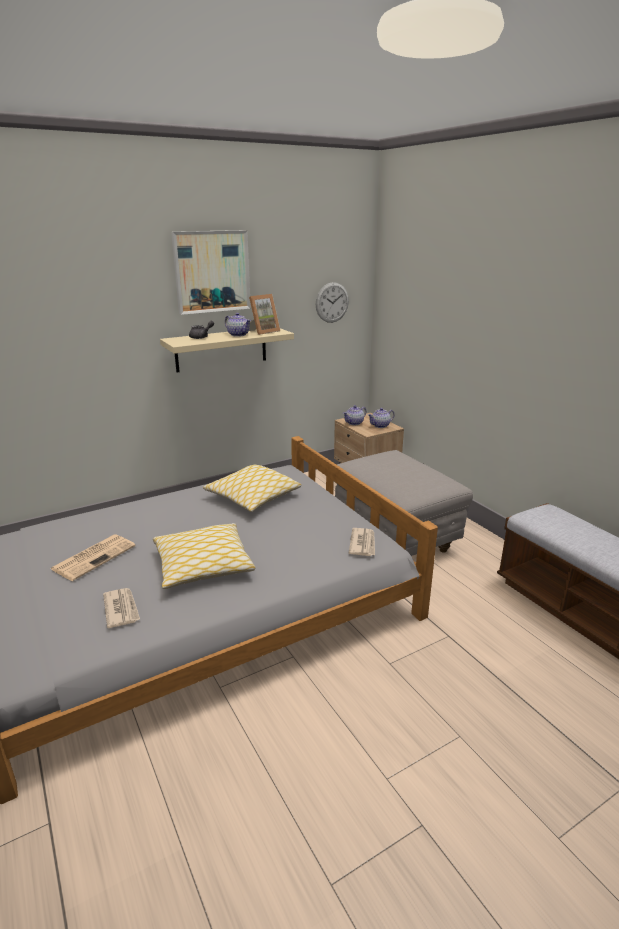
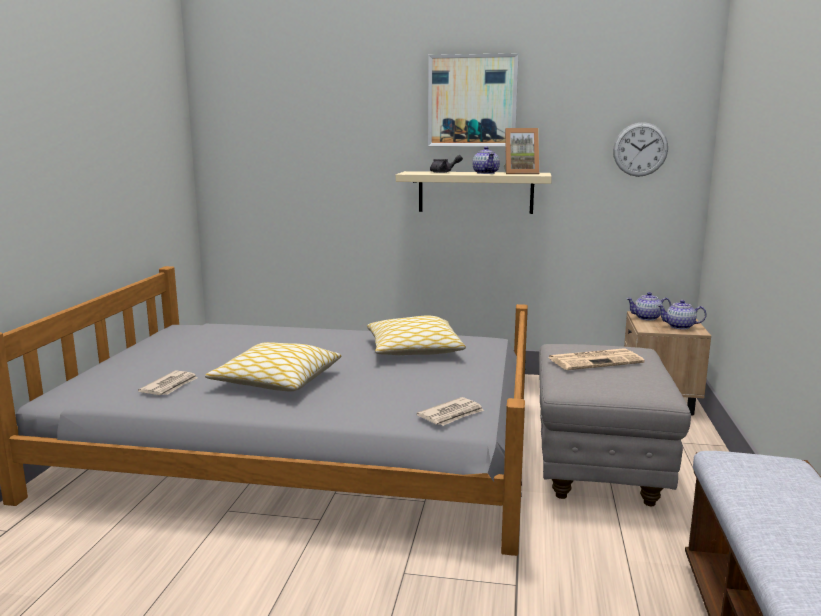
camera: 40 degrees right, 10 degrees down
(94, 557) = (215, 351): newspaper -> newspaper (595, 360)

